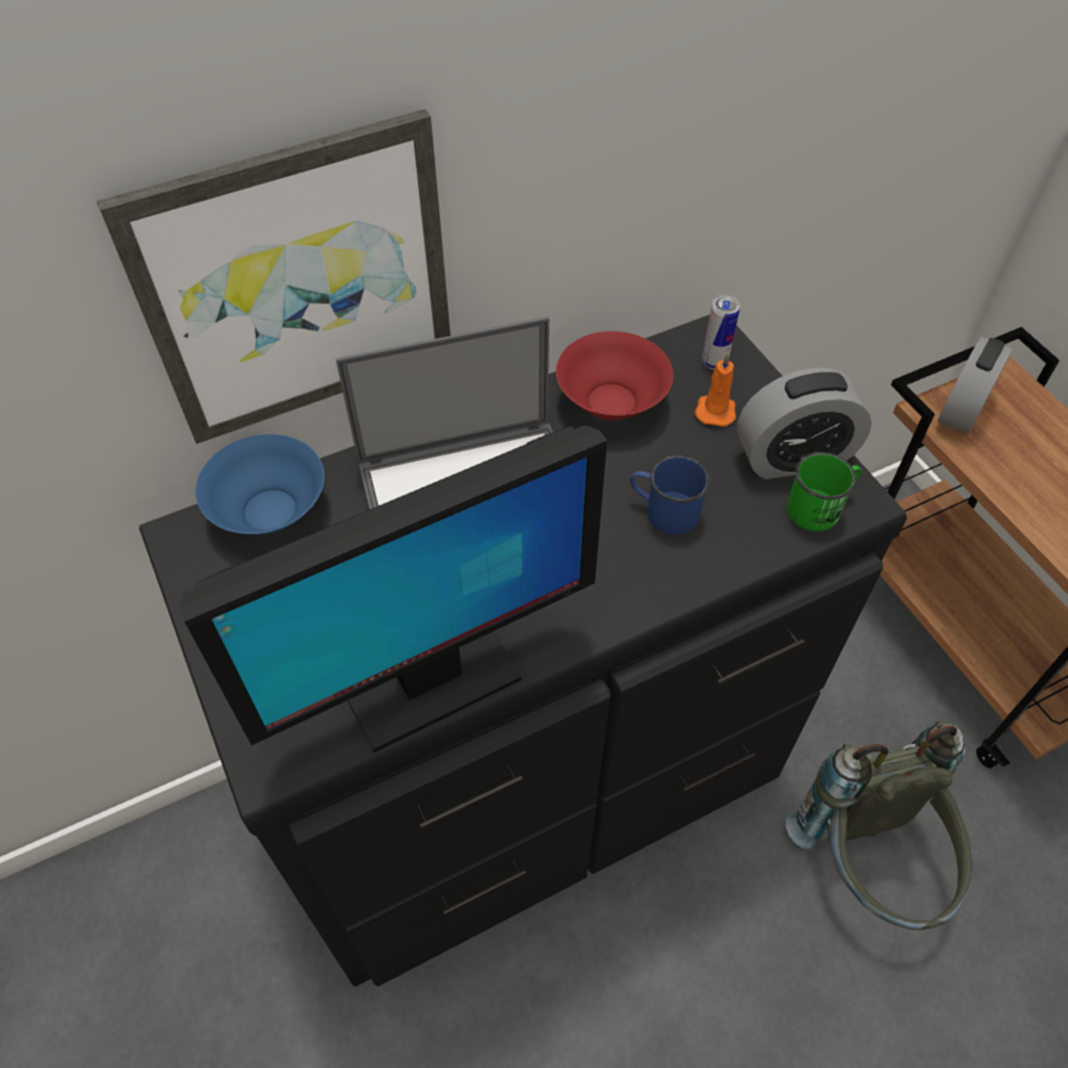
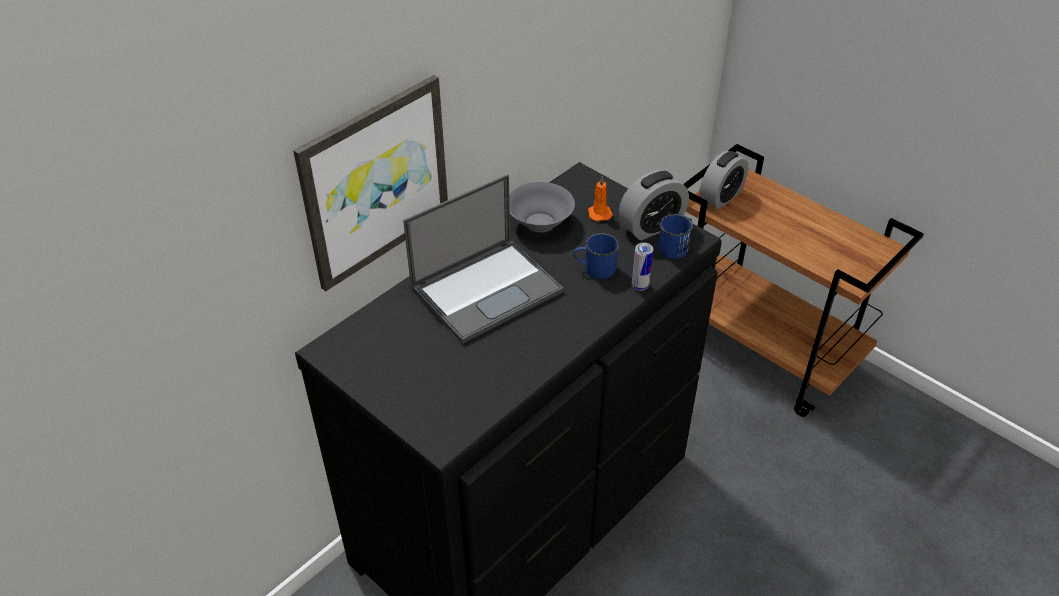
camera: 20 degrees left, 10 degrees down
(269, 511) = (371, 325): blue bowl -> none
(428, 681) = (508, 381): monitor -> none
(612, 401) = (540, 222): red bowl -> grey bowl
(714, 362) = (587, 189): can -> can (640, 286)
(820, 507) = (676, 246): green mug -> blue mug
(870, 865) = (757, 493): grey backpack -> none
(962, 410) = (721, 197): alarm clock -> alarm clock turned 150 degrees counterclockwise

